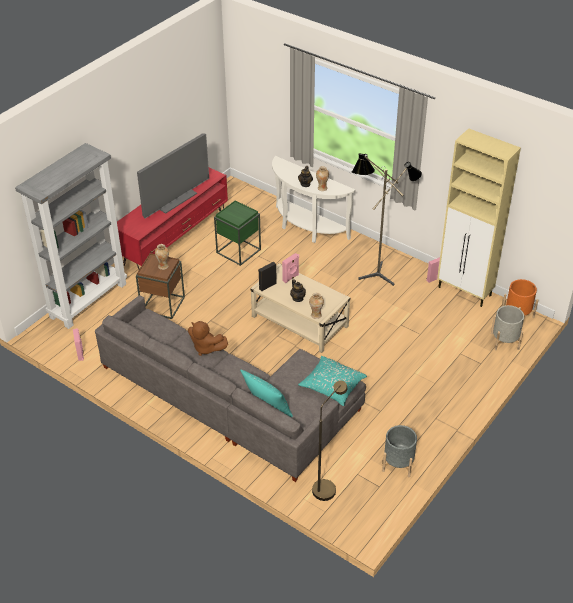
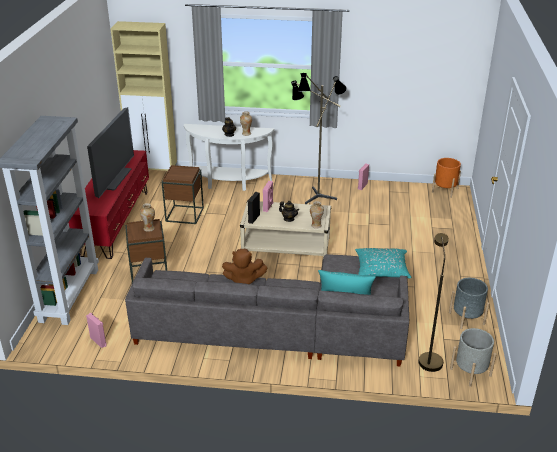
camera: 30 degrees left, 10 degrees down
(238, 251) = (185, 214): green side table -> brown side table
(465, 292) = (393, 188): beige cabinet -> beige cabinet (154, 173)
(505, 341) = (454, 209): grey planter -> grey planter (470, 372)

